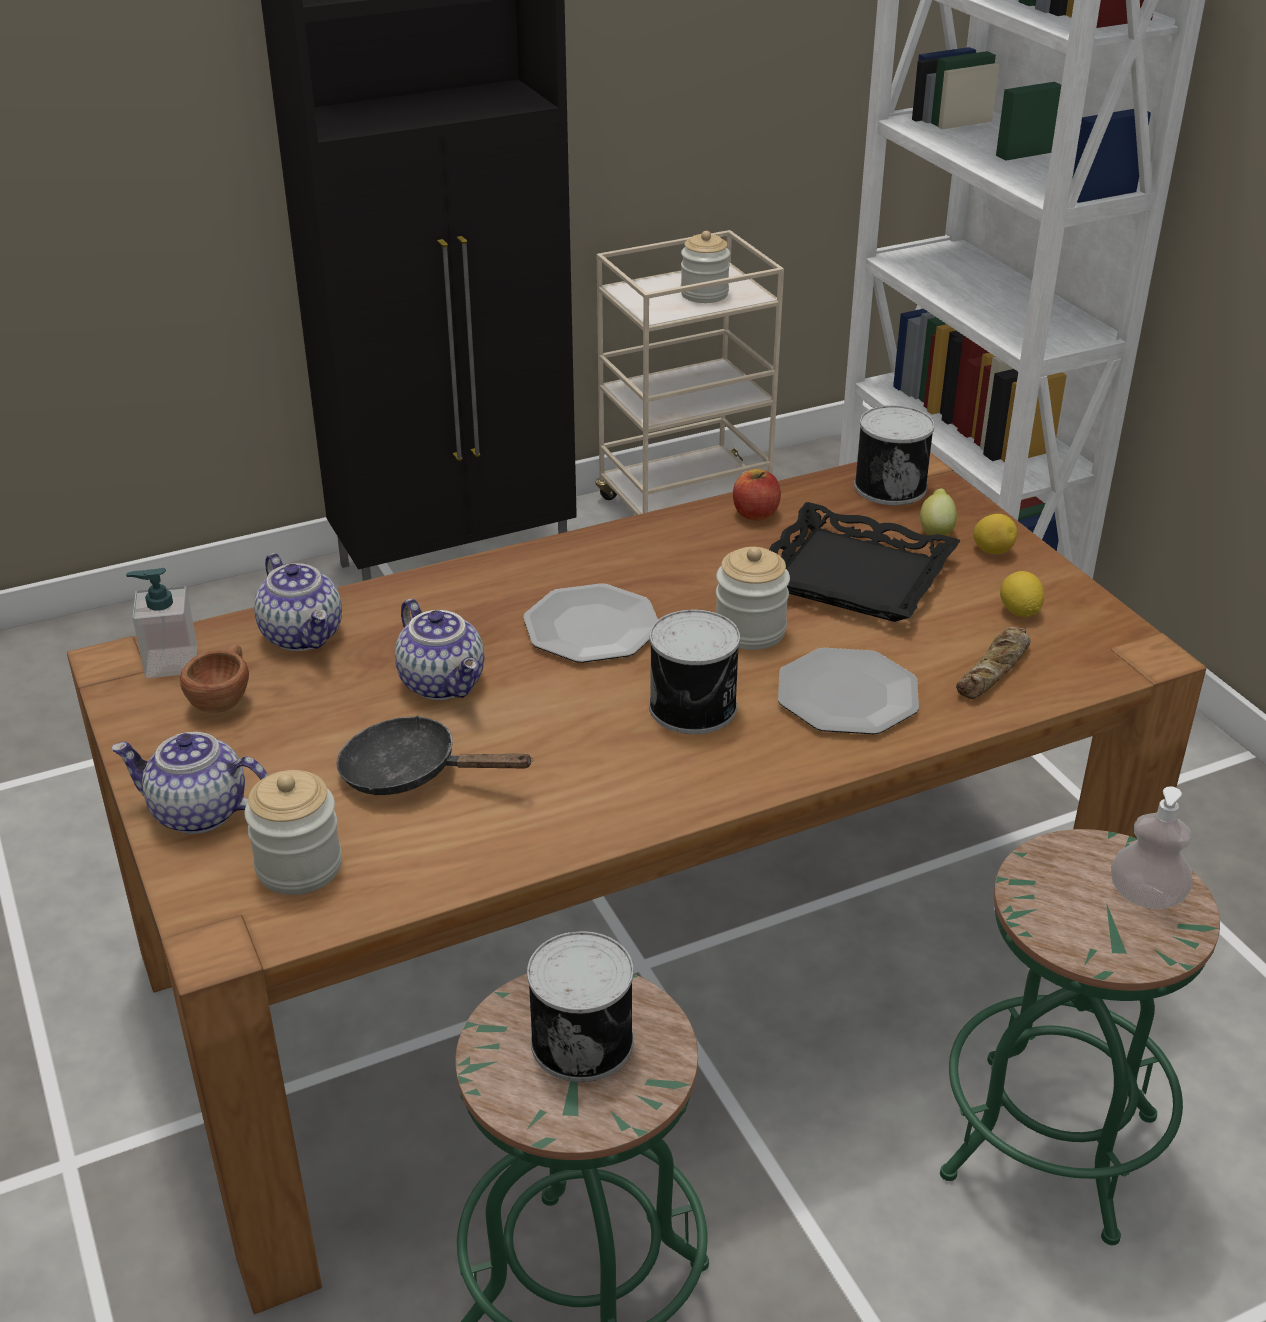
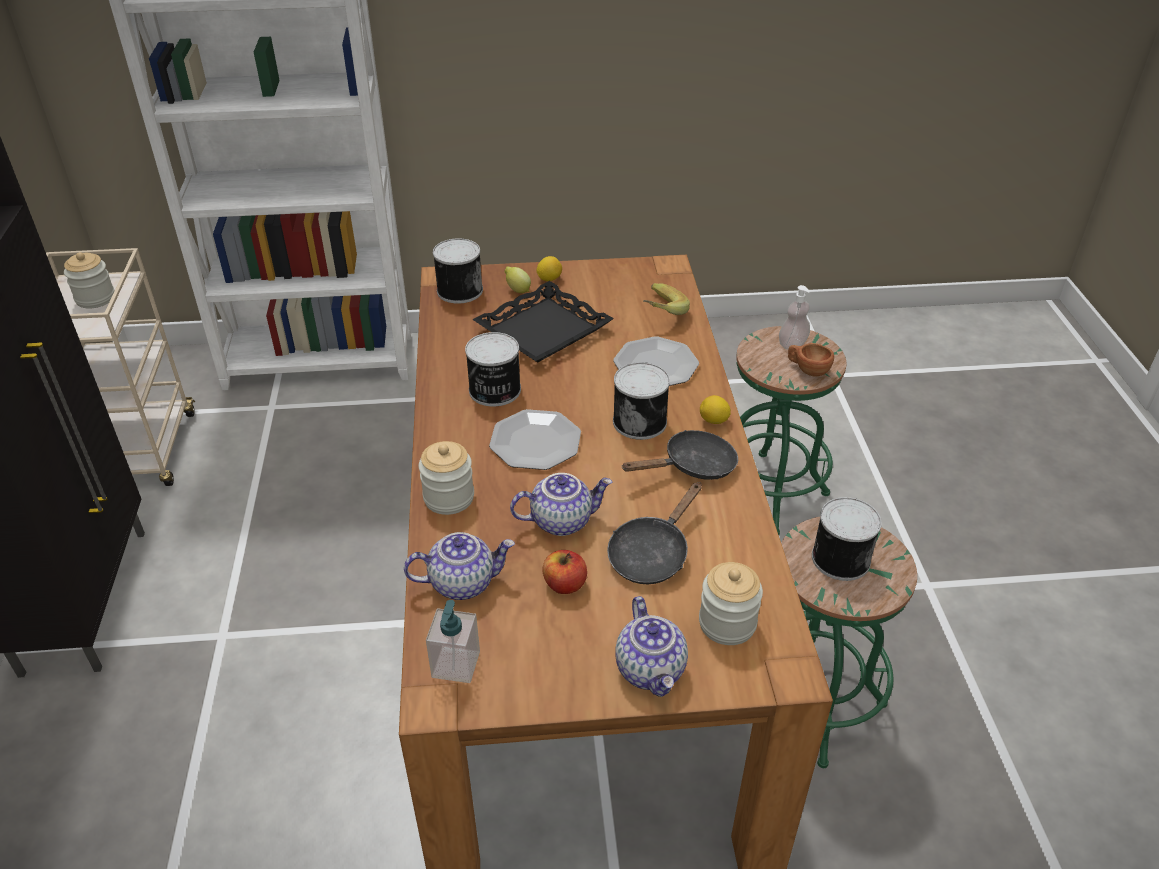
camera: 70 degrees left, 5 degrees up
(198, 813) = (651, 670): teapot -> teapot turned 45 degrees counterclockwise
(224, 698) = (520, 638): brown cup -> brown cup (807, 370)
(618, 777) = (693, 466): none -> black frying pan
(680, 570) = (494, 391): none -> can
(750, 631) = (576, 381): jar -> jar (449, 497)
(755, 514) = (451, 346): apple -> apple (564, 584)
(994, 670) = (658, 312): bread -> banana
(1019, 612) = (611, 289): lemon -> lemon (714, 421)

